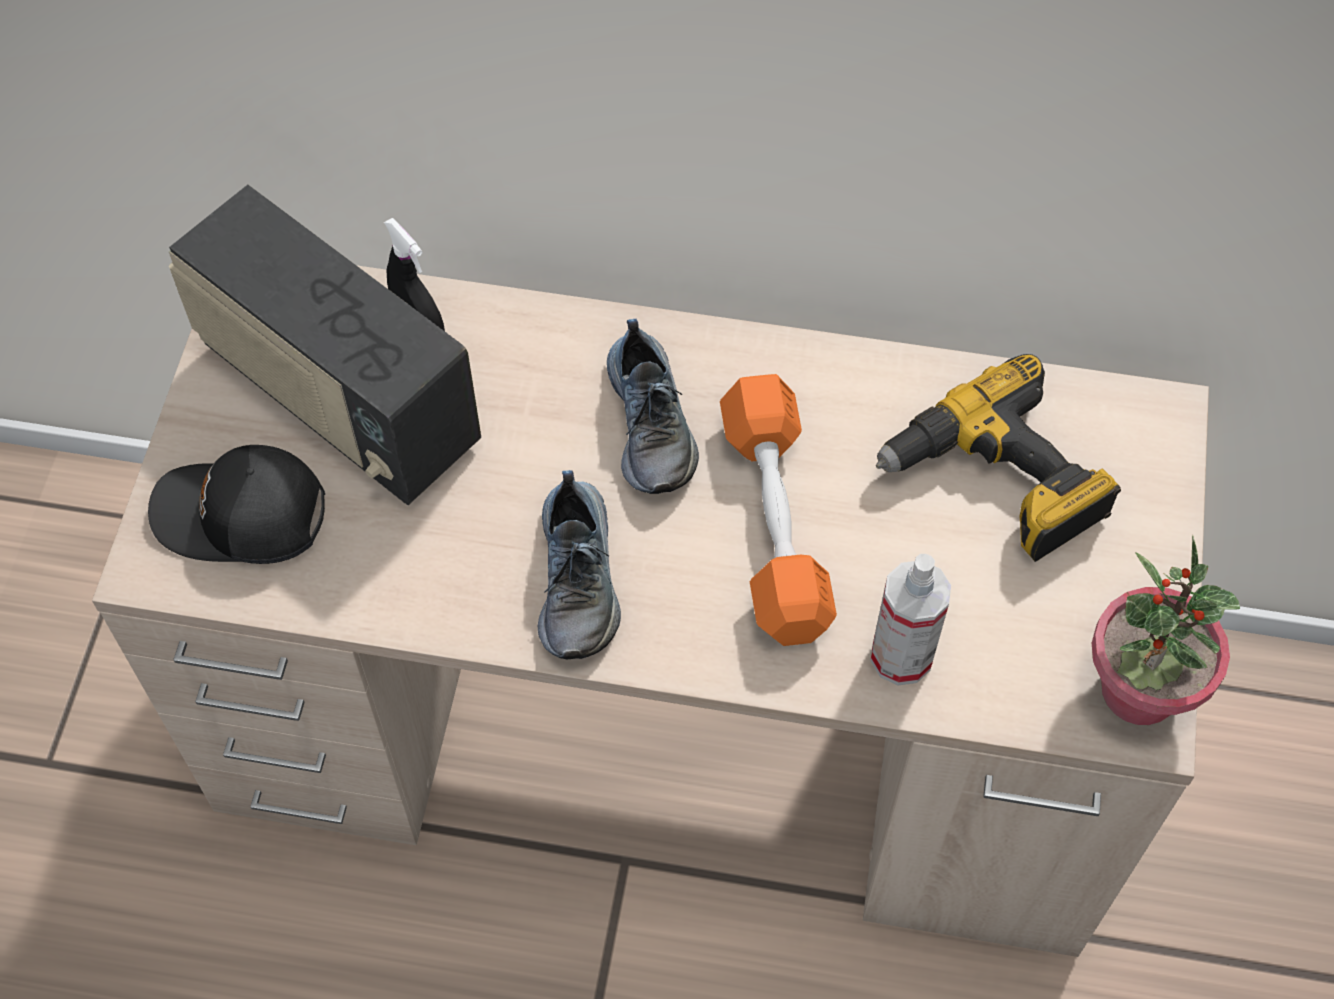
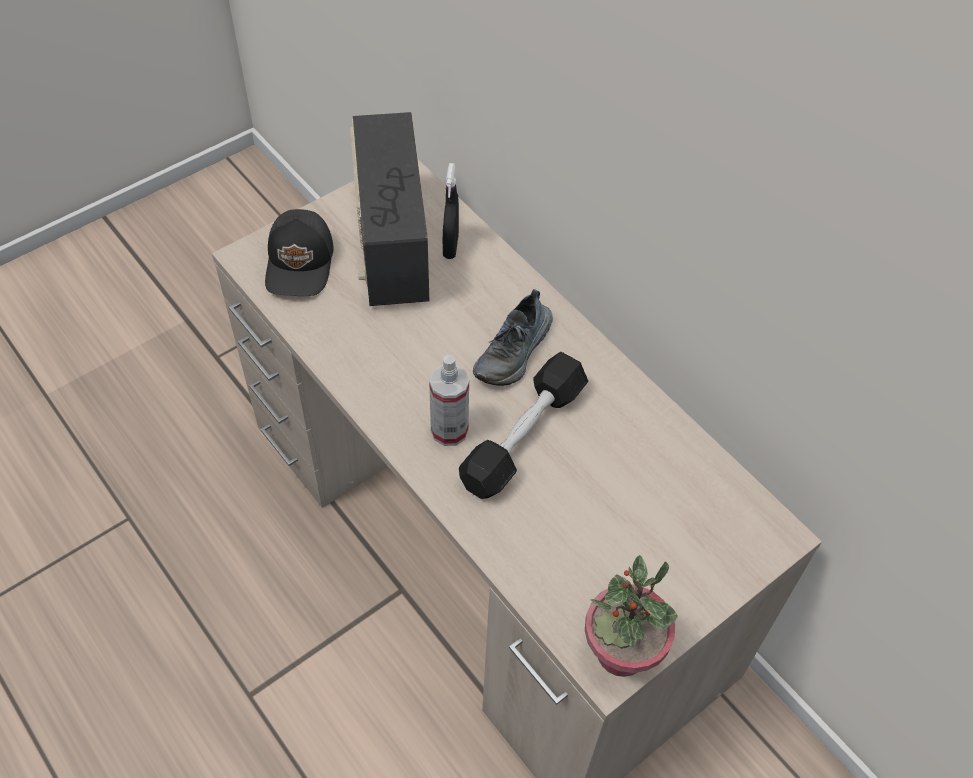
camera: 40 degrees right, 5 degrees down
(242, 517) = (301, 263): black cap -> black cap turned 135 degrees counterclockwise
(580, 579) = (410, 392): shoe -> none
(774, 523) = (523, 436): orange dumbbell -> black dumbbell
(901, 657) = (519, 540): spray bottle -> spray bottle (449, 430)
(996, 483) = (653, 500): power drill -> none

